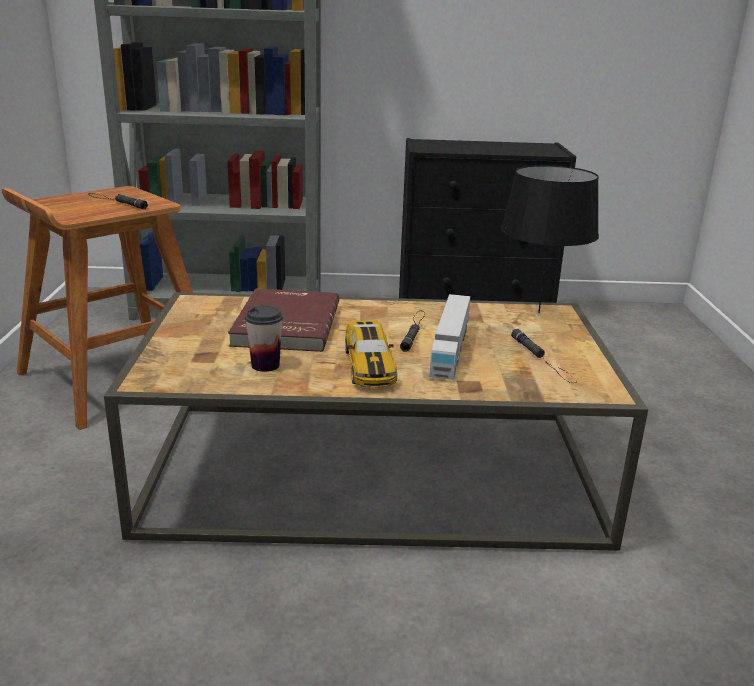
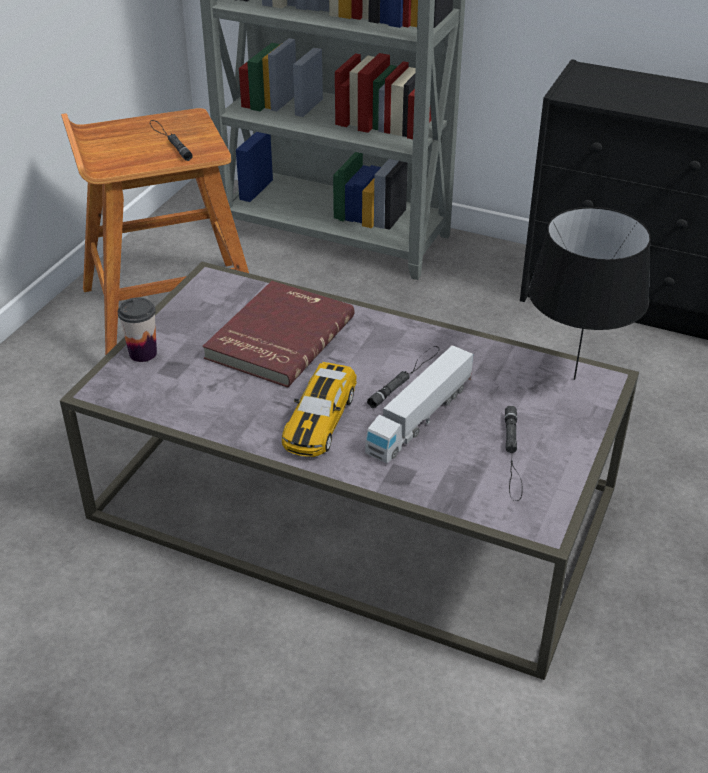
camera: 25 degrees right, 15 degrees up
(265, 365) = (220, 395): cup -> cup (143, 353)
(372, 470) = (355, 504): brown coffee table -> grey coffee table

